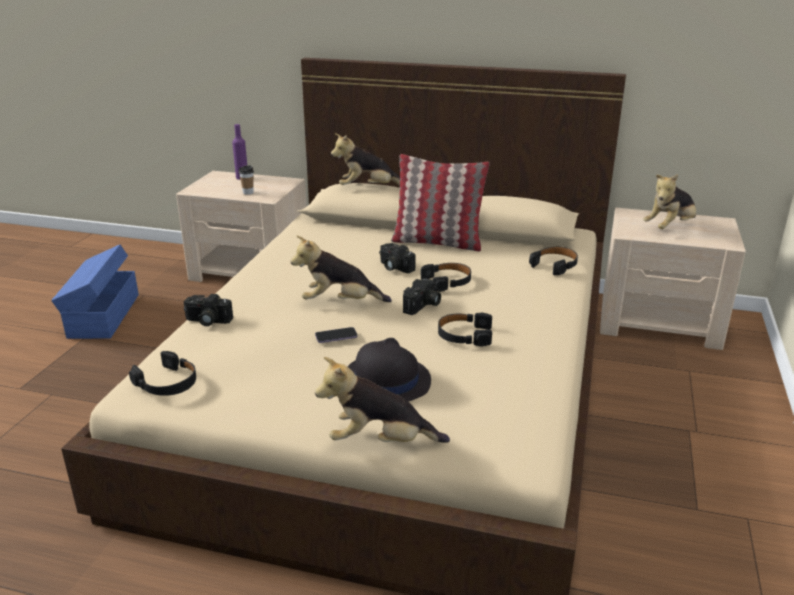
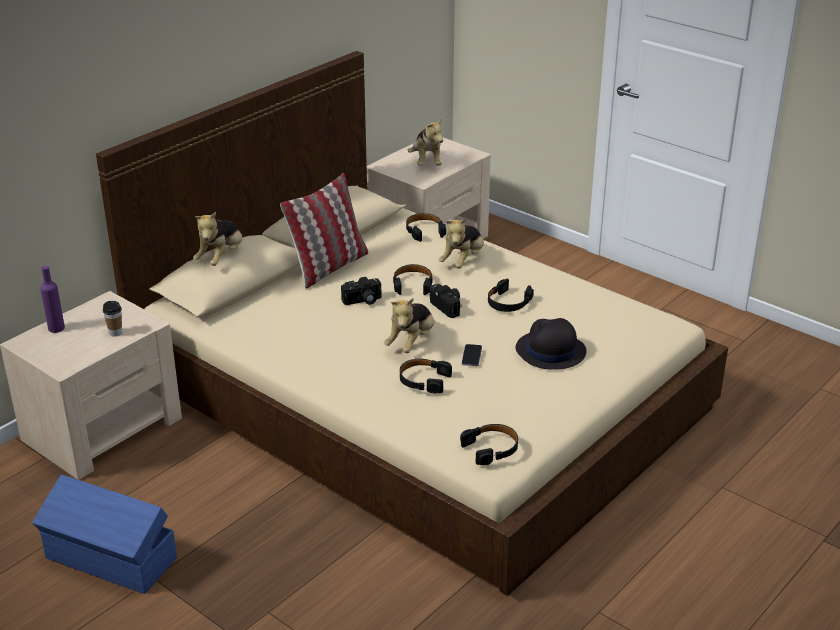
camera: 65 degrees left, 5 degrees up
(207, 321) = (391, 416): camera -> none
(272, 321) = (424, 380): none -> black headphones
(380, 442) = (623, 371): plush toy -> plush toy (463, 261)

